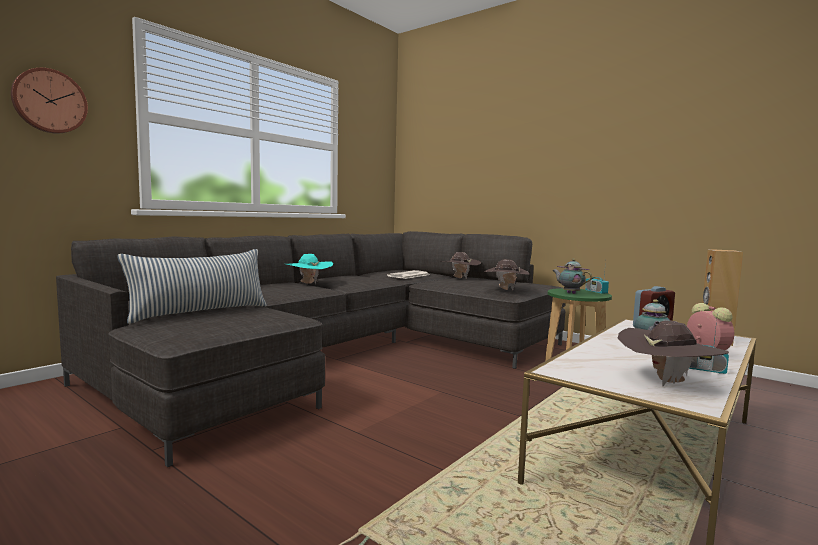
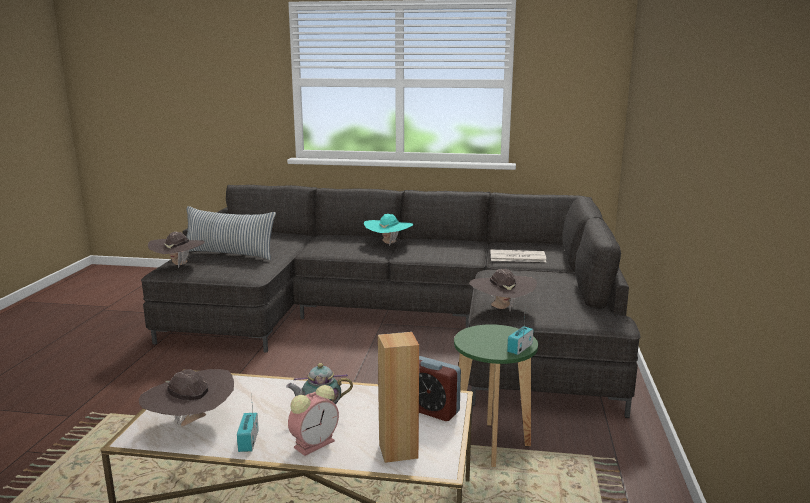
camera: 60 degrees right, 10 degrees up
(49, 101) = (236, 82): wall clock -> none
(459, 278) = (548, 277): brown hat -> brown hat (178, 265)
(570, 293) = (480, 336): teapot -> none

